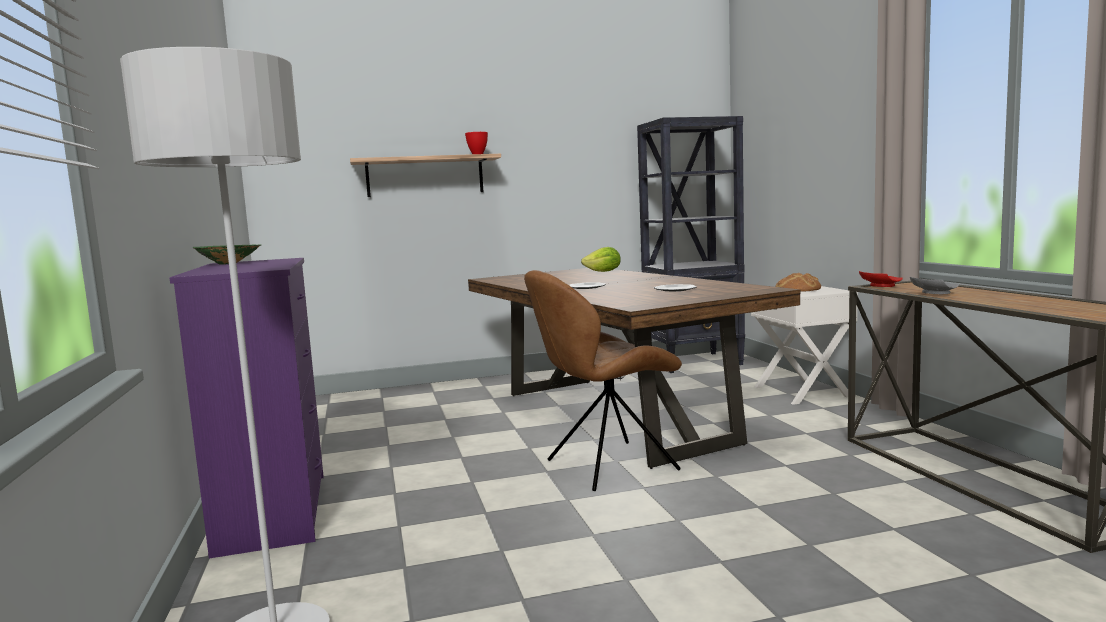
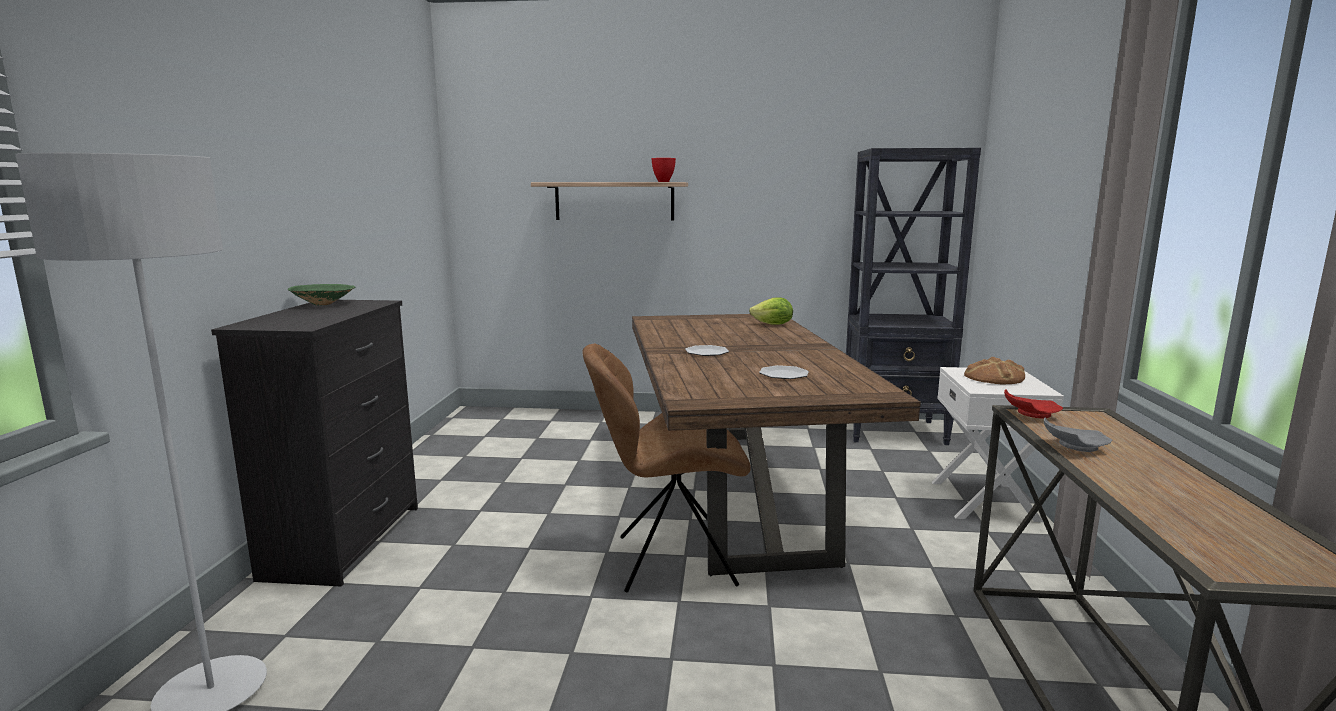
camera: 20 degrees right, 5 degrees up
(275, 511) = (346, 540): purple dresser -> black dresser

